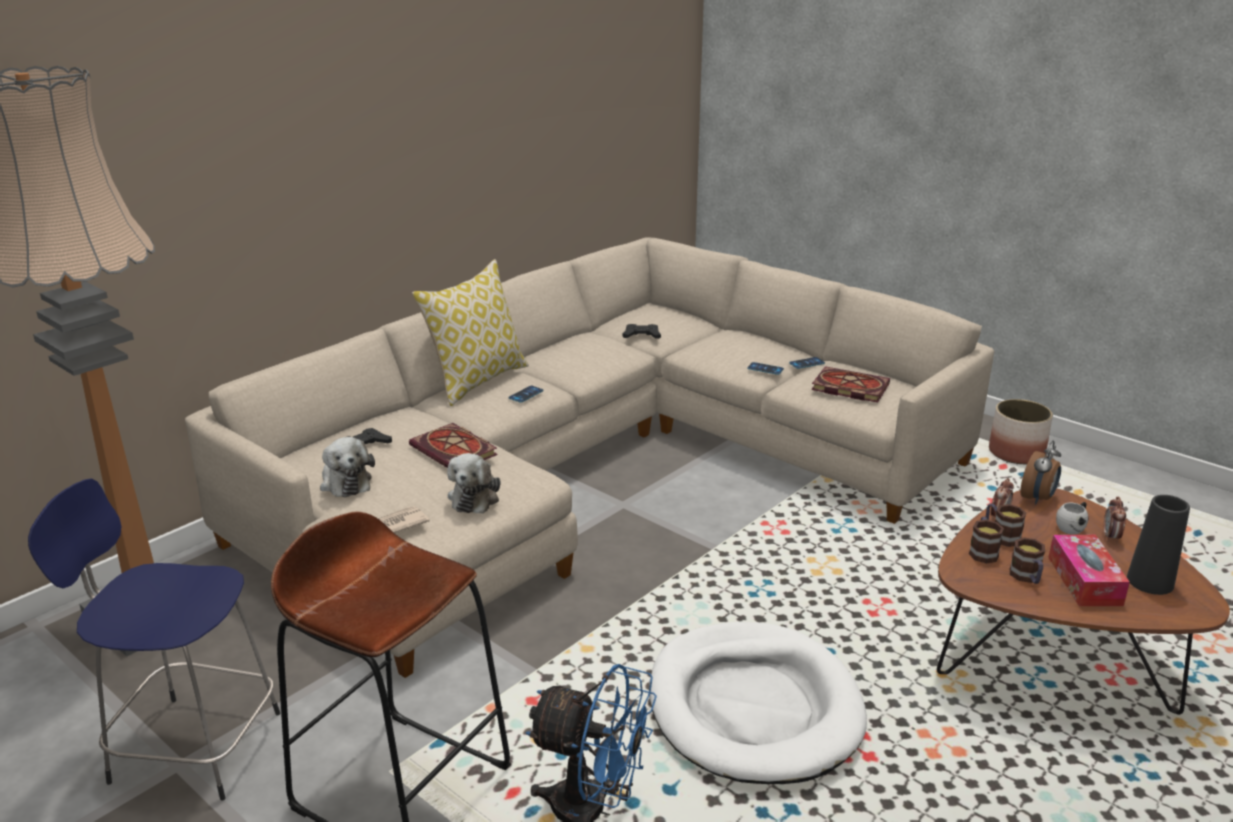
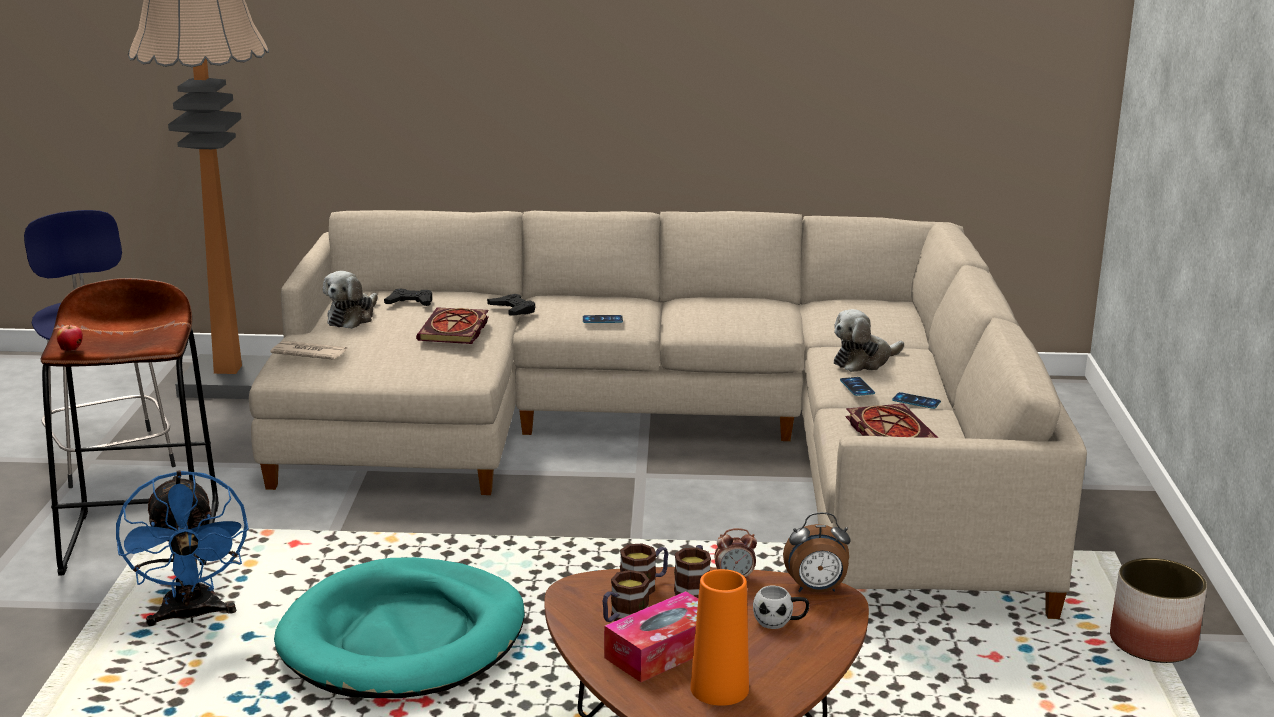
camera: 50 degrees right, 5 degrees down
(388, 625) = (71, 350): none -> apple
(475, 497) = (403, 364): plush toy -> plush toy (864, 361)
(477, 380) = (598, 298): pillow -> none
(641, 336) = (819, 320): black game controller -> black game controller (513, 310)
(753, 708) = (404, 638): white dog bed -> turquoise dog bed
(1111, 537) = (790, 648): alarm clock -> none
(1150, 581) = (719, 689): black vase -> orange vase

